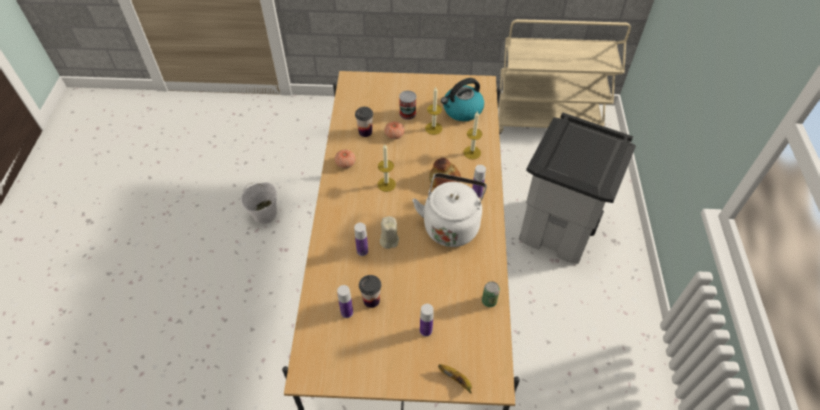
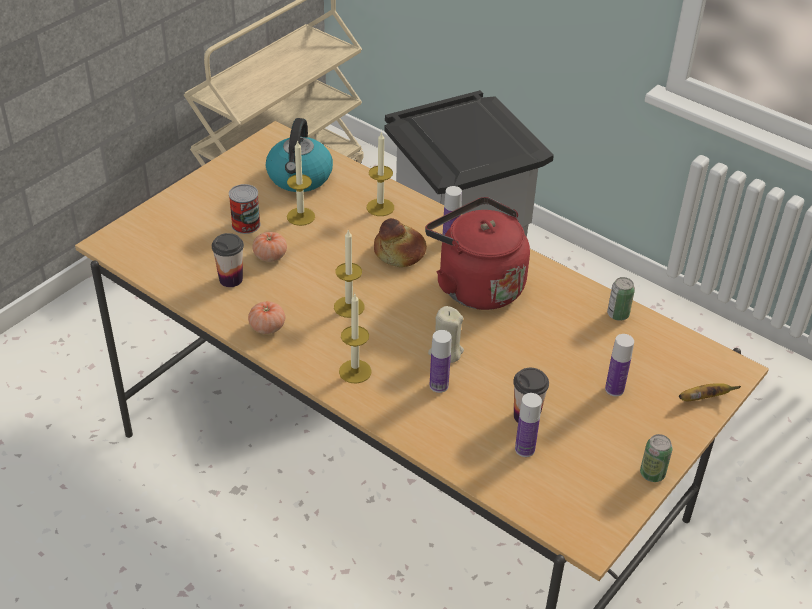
camera: 55 degrees left, 10 degrees down
(265, 214) = (89, 578): white bucket -> none
(344, 213) = (355, 371): none -> candle
(375, 382) = (652, 474): none -> can
(451, 224) = (476, 285): white kettle -> red kettle

